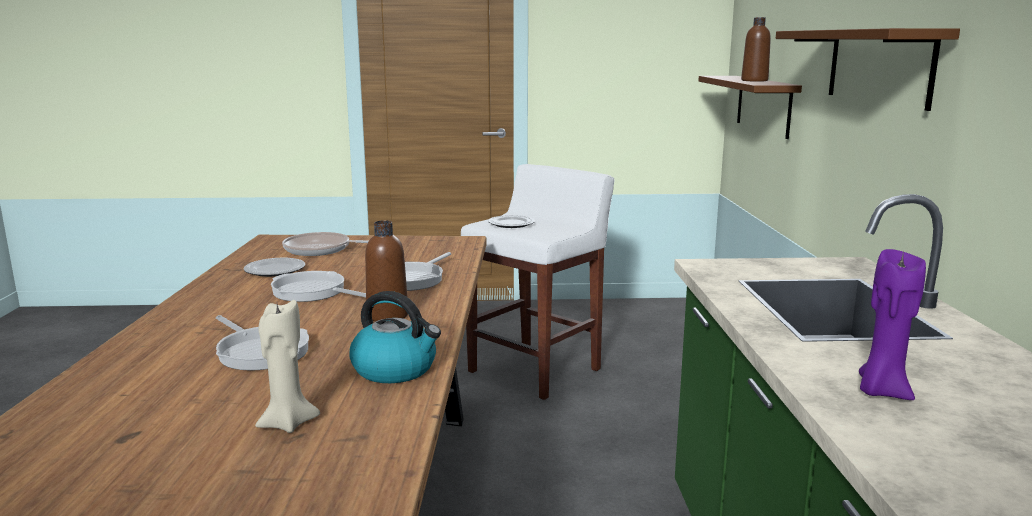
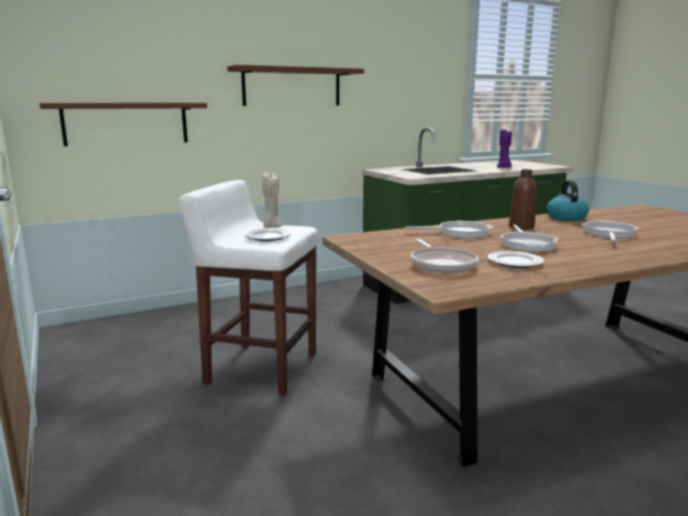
camera: 115 degrees left, 0 degrees up
(287, 423) = (632, 219): beige candle -> beige candle (271, 227)
(754, 80) = (147, 102): brown bottle -> none

